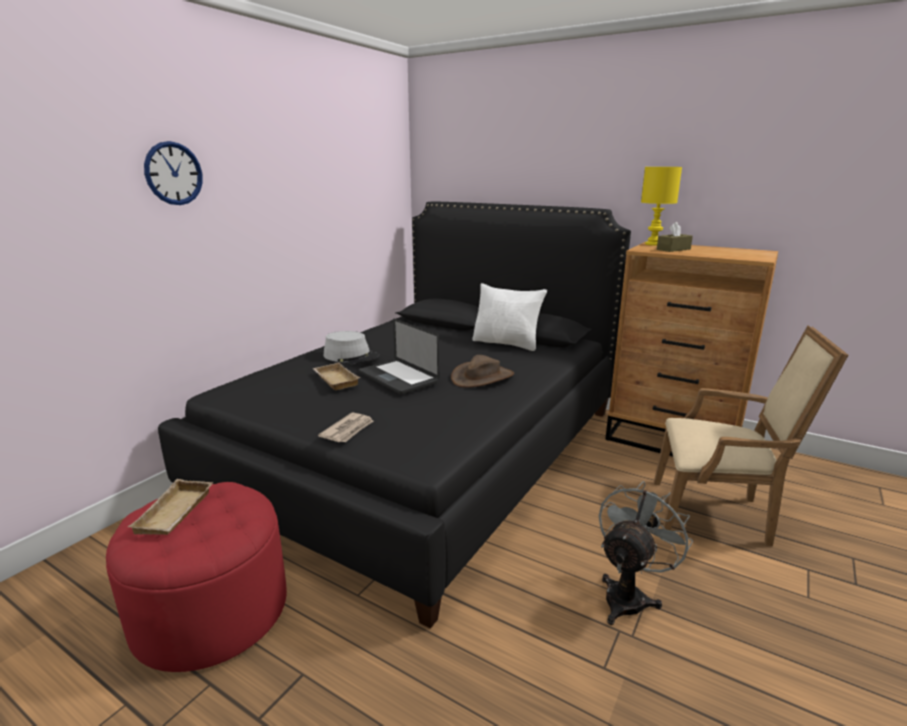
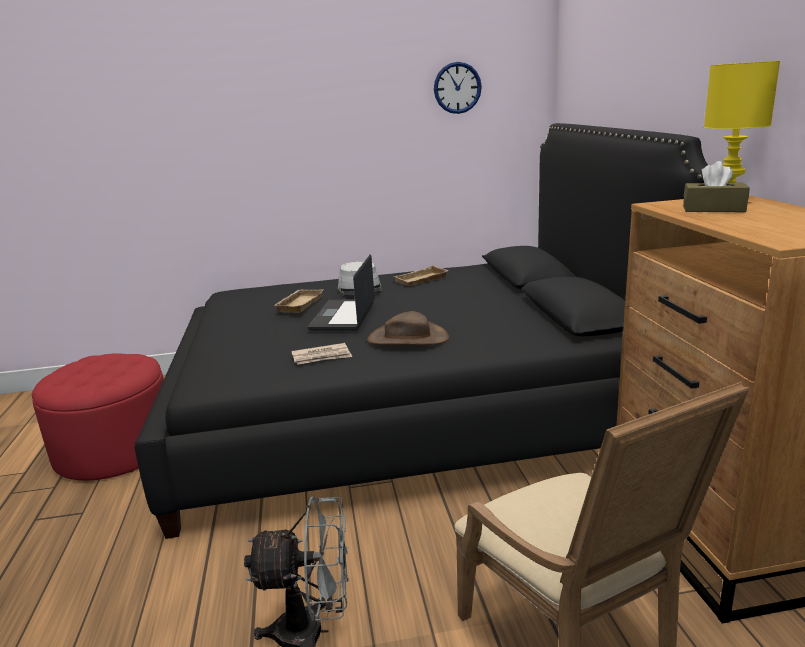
camera: 50 degrees right, 0 degrees up
(173, 173) = (229, 102): wall clock -> wall clock (457, 88)
(176, 513) = (97, 364): beige tray -> beige tray (421, 280)
(348, 430) = (218, 344): newspaper -> newspaper (322, 357)
(507, 343) = (524, 314): white pillow -> none

